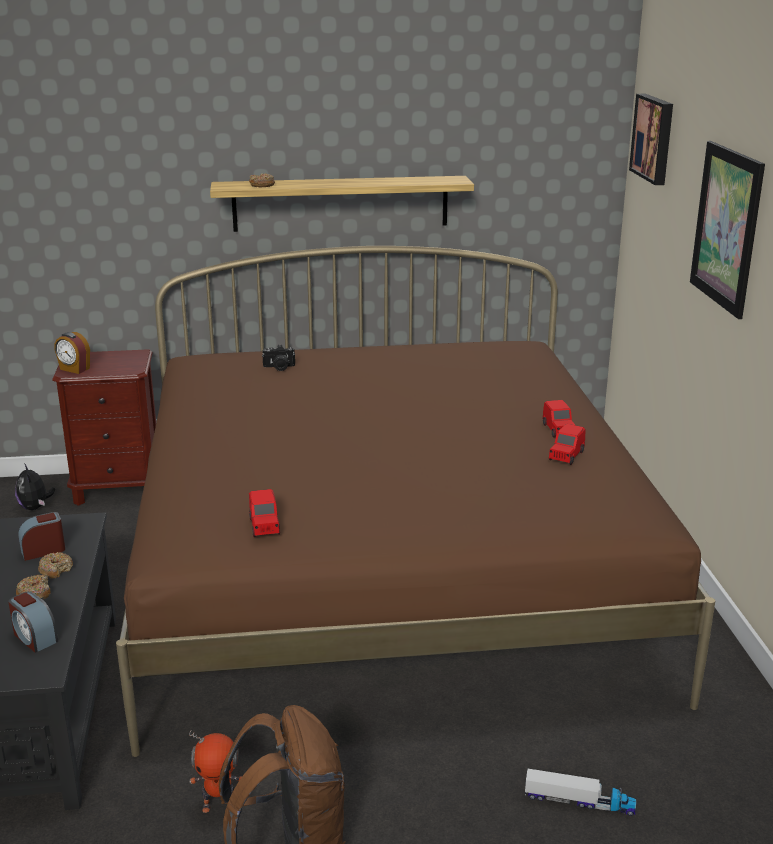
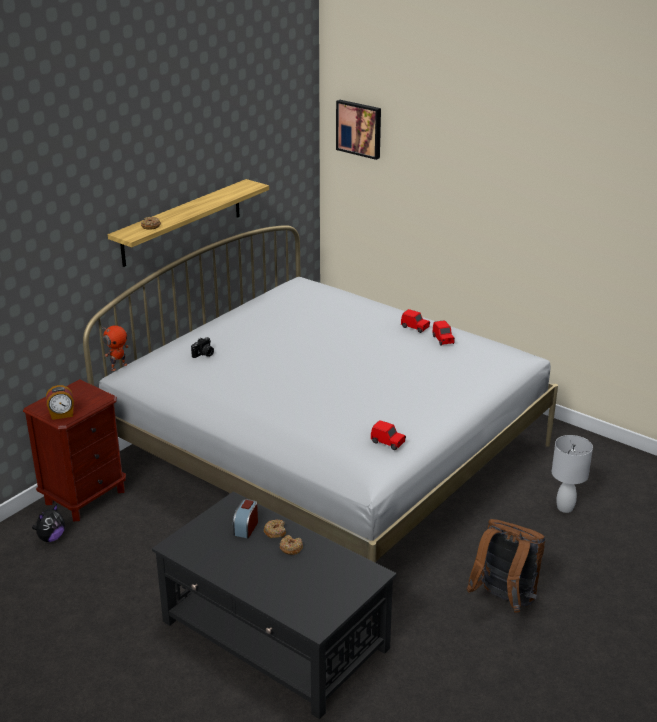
camera: 45 degrees left, 5 degrees up
(34, 637) = (337, 564): alarm clock -> none
(35, 507) = (51, 538): plush toy -> plush toy turned 75 degrees counterclockwise
(219, 806) = (444, 604): toy robot -> toy robot (118, 366)
(386, 568) = (328, 456): brown bed -> white bed
(579, 801) = (564, 508): toy truck -> white table lamp
(726, 227) = (463, 182): picture -> none

